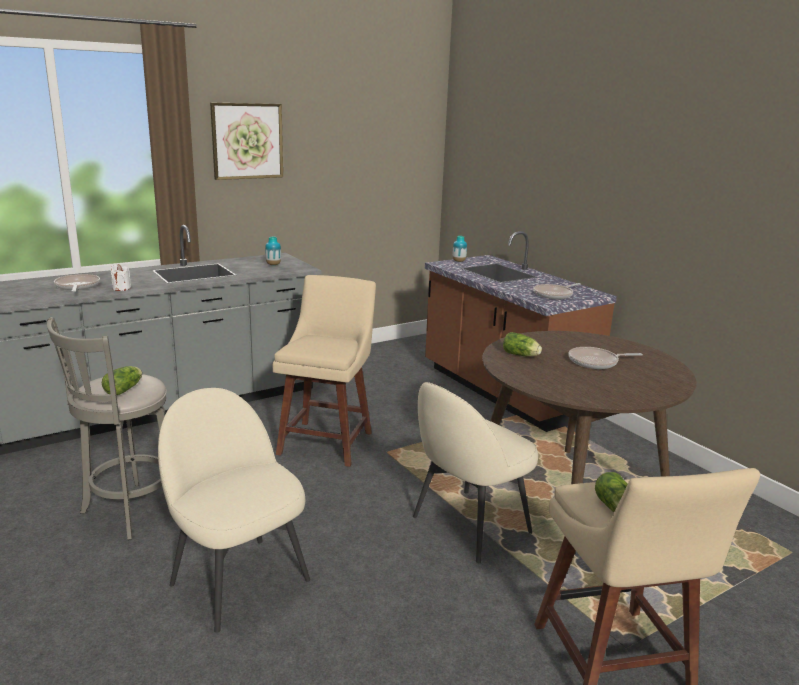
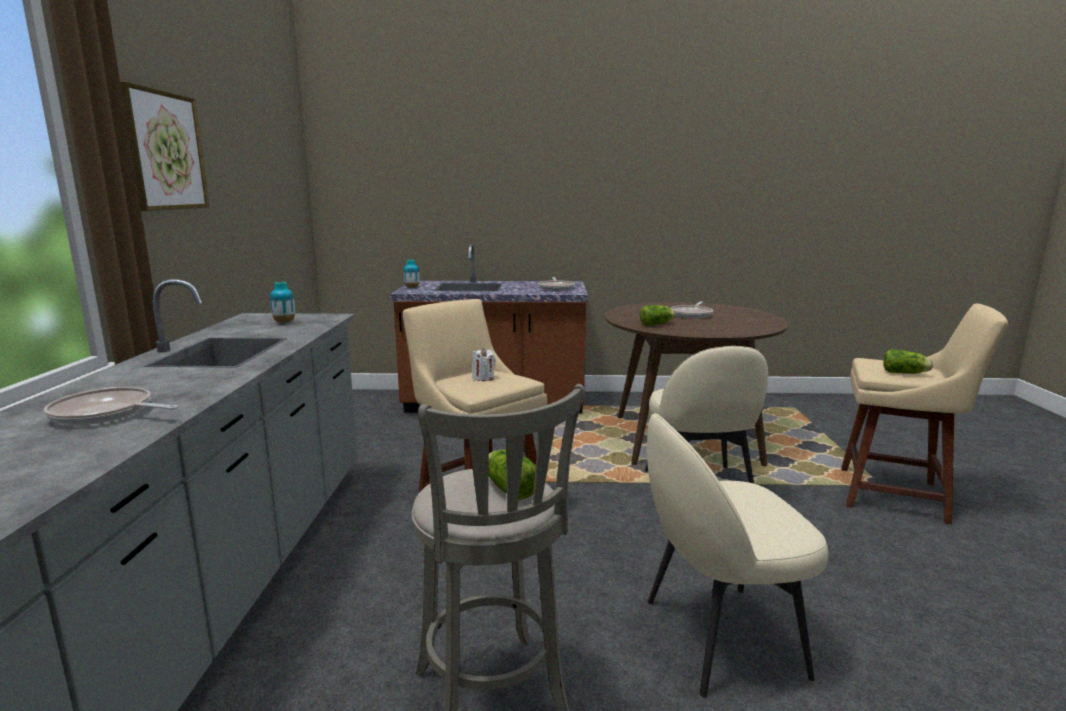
camera: 55 degrees left, 5 degrees down
(121, 288) = (199, 390): white candle -> white candle (483, 378)

